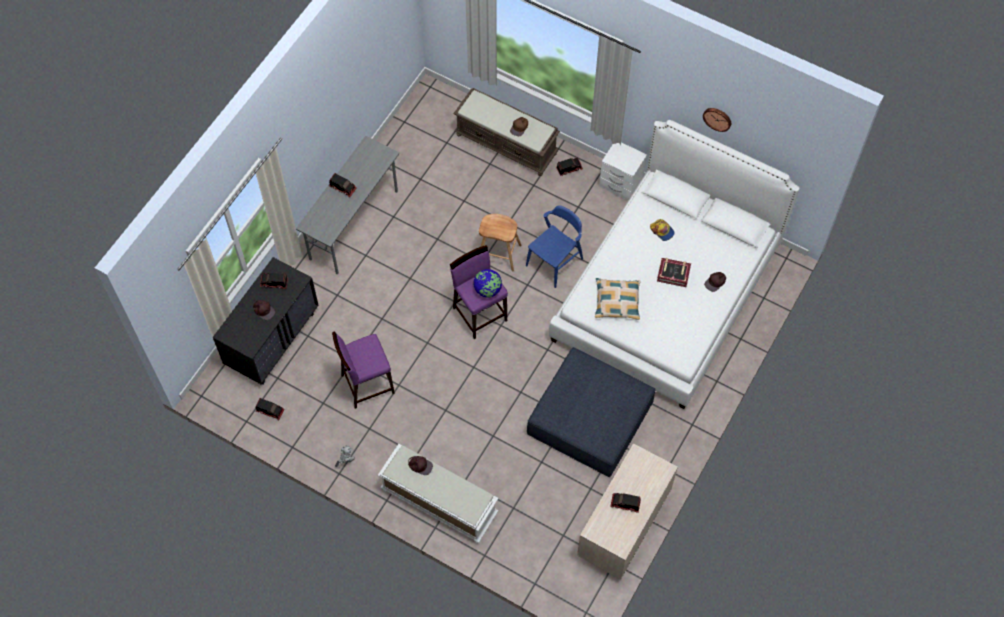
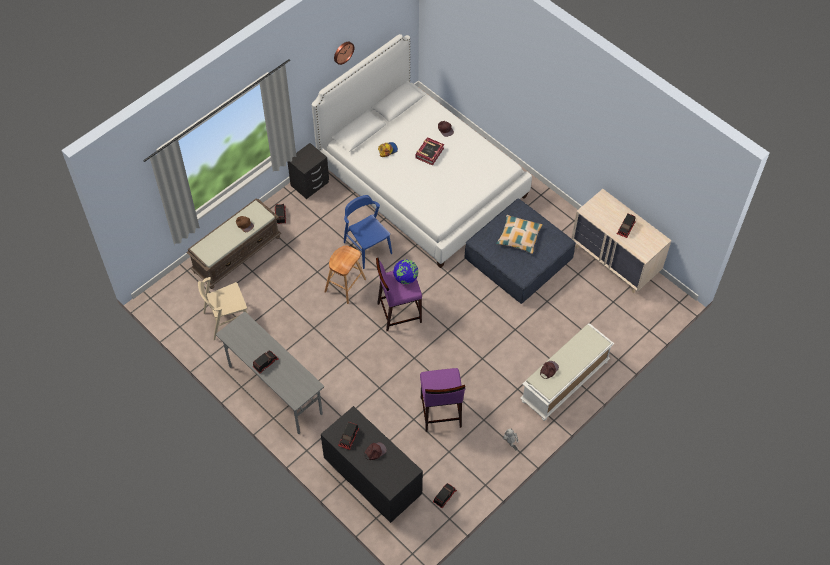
camera: 75 degrees left, 5 degrees down
(424, 159) = (227, 320): none -> beige chair
(617, 301) = (442, 195): pillow -> pillow (519, 237)
(621, 184) = (309, 184): white nightstand -> black nightstand

